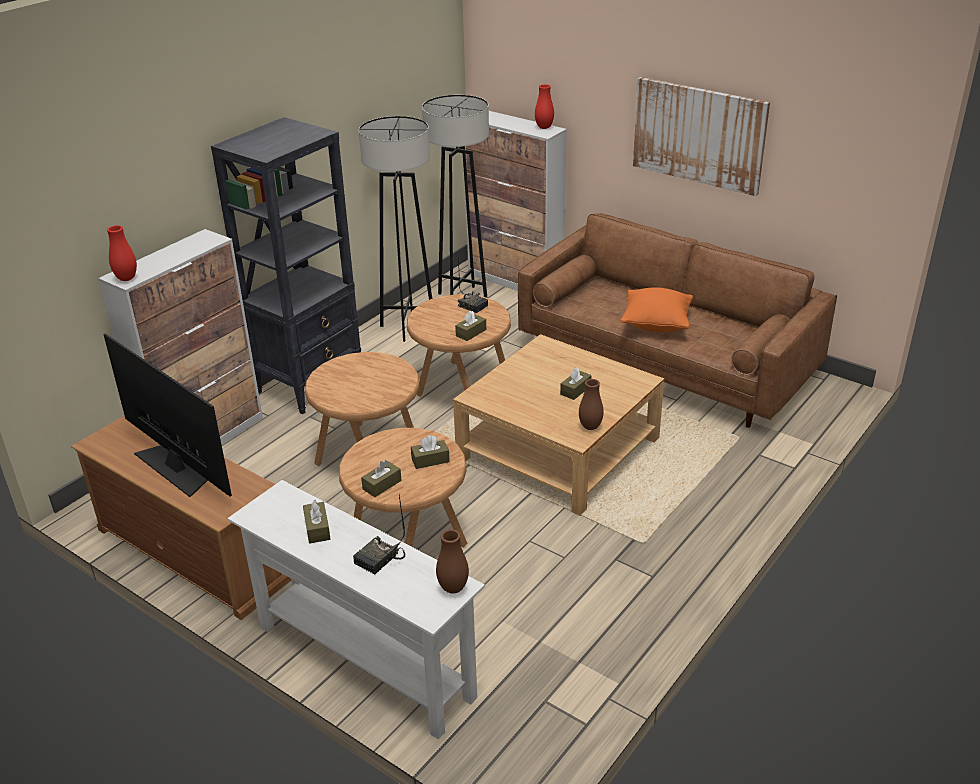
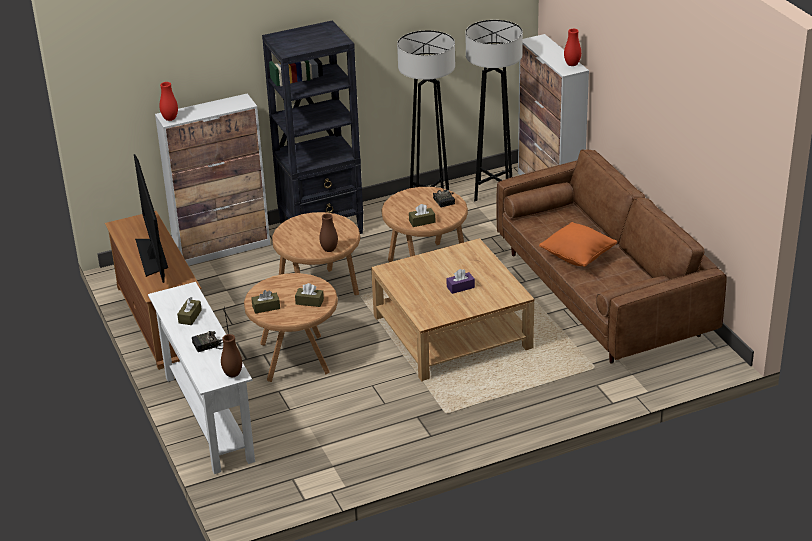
camera: 30 degrees right, 0 degrees up
(575, 390) = (460, 287): brown tissue box -> purple tissue box
(590, 427) = (443, 316): brown vase -> brown vase (329, 250)
(698, 135) = (659, 106): picture -> none

